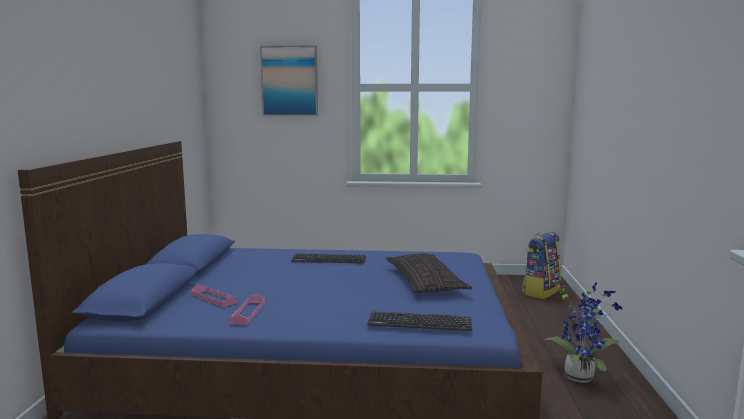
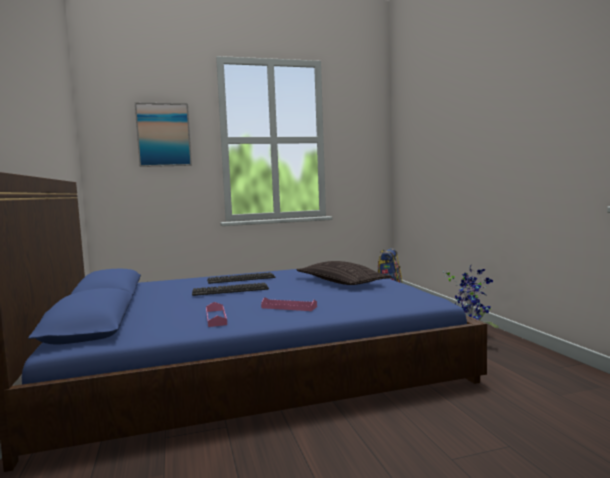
camera: 20 degrees left, 5 degrees down
(214, 298) = (167, 313): pink tray -> pink tray (289, 307)
(419, 323) = (377, 302): keyboard -> keyboard (230, 290)

